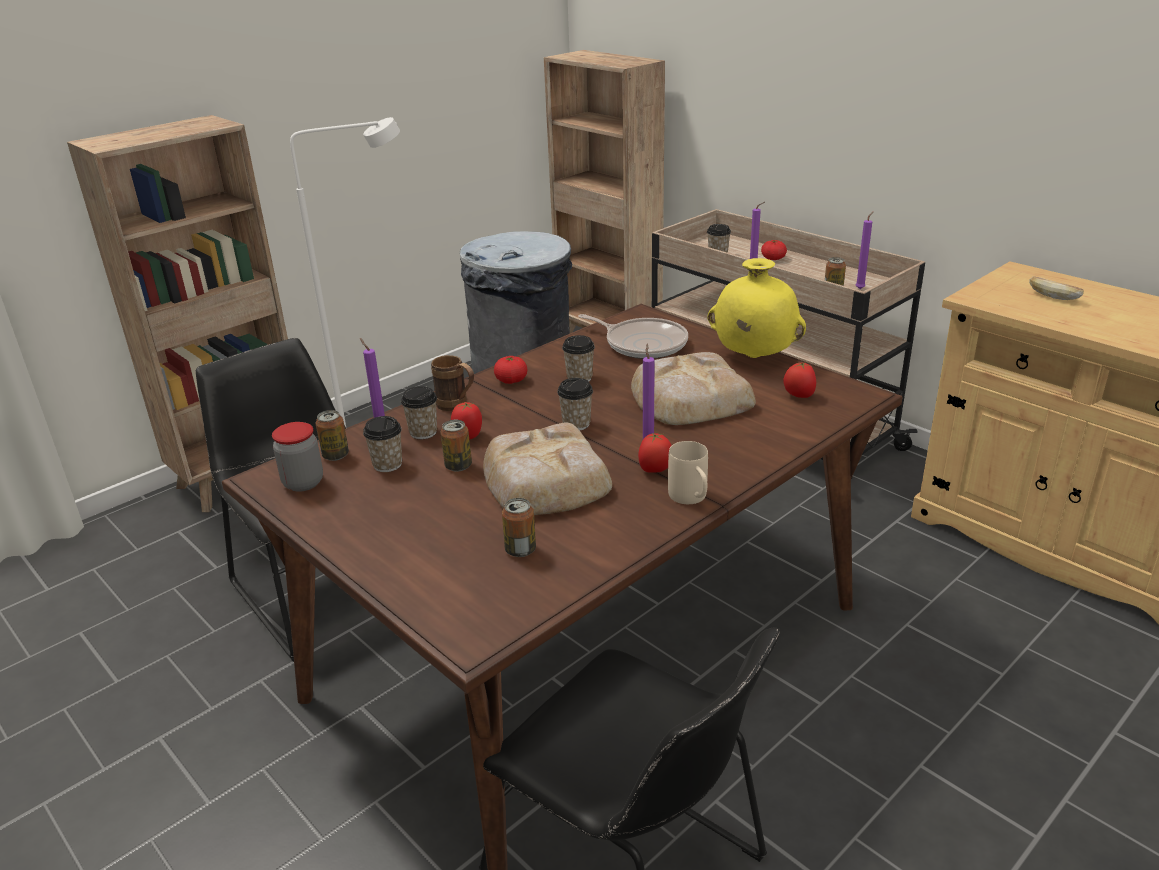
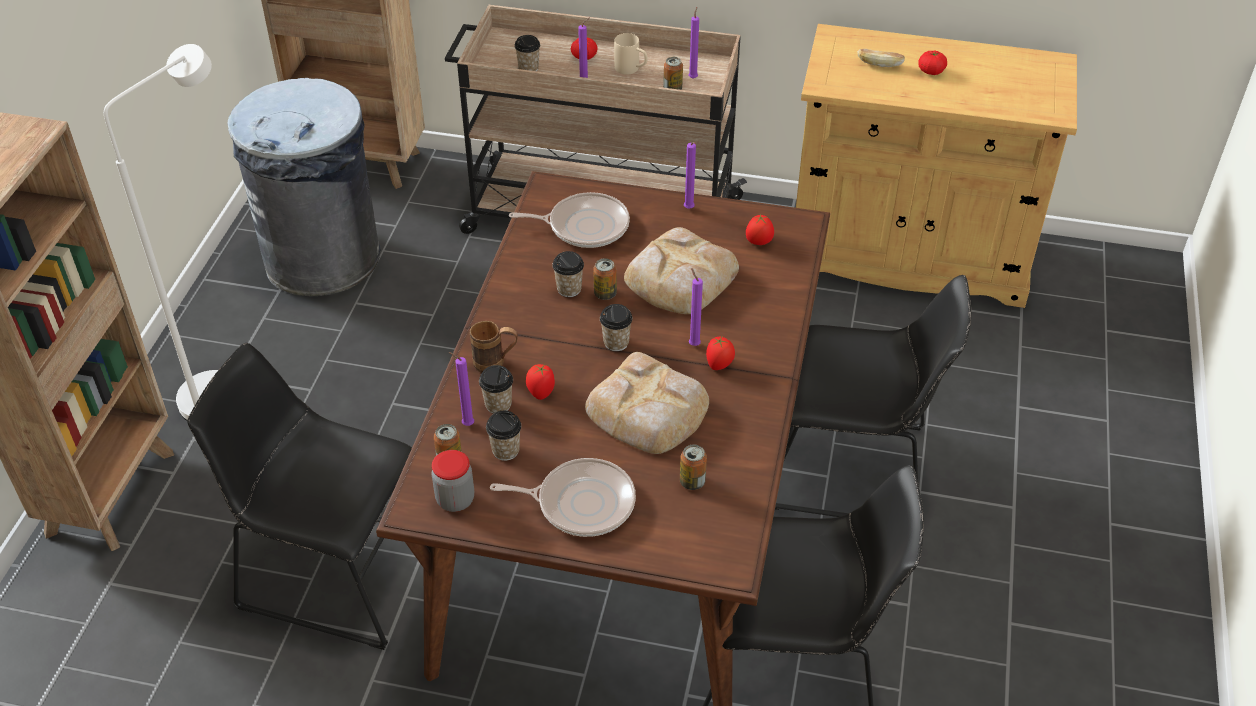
camera: 35 degrees left, 15 degrees up
(399, 525) = (581, 503): none -> frying pan
(458, 466) = (565, 426): can -> can (605, 294)
(511, 380) = (512, 315): tomato -> tomato (931, 71)
(691, 499) = (767, 381): beige mug -> beige mug (631, 69)
(753, 357) = (689, 209): yellow vase -> purple candle
(856, 708) = (853, 468): none -> black chair

